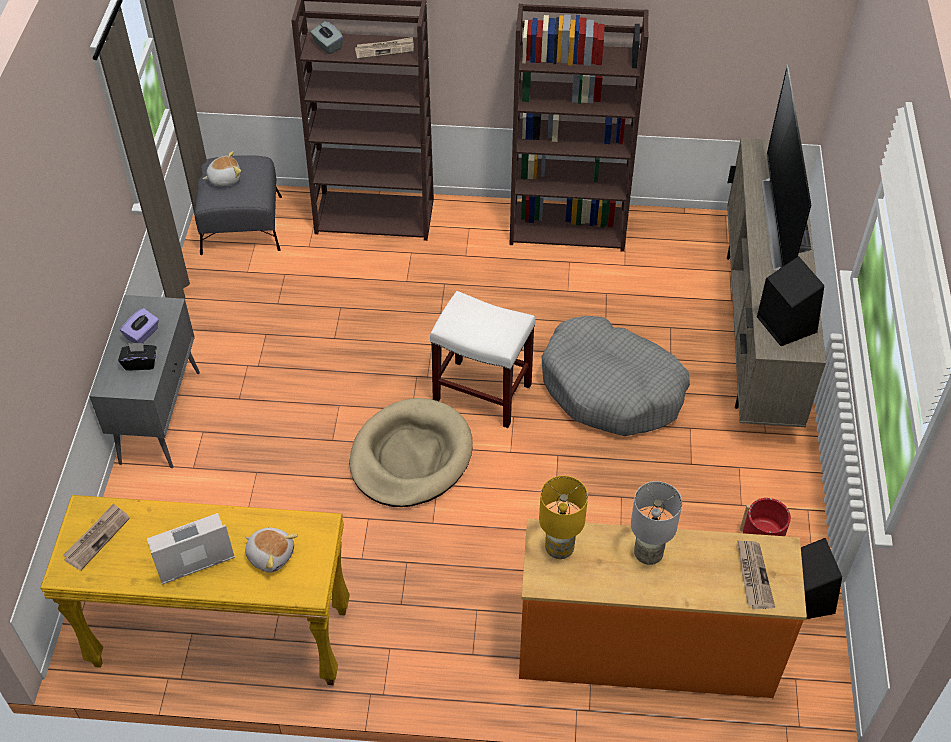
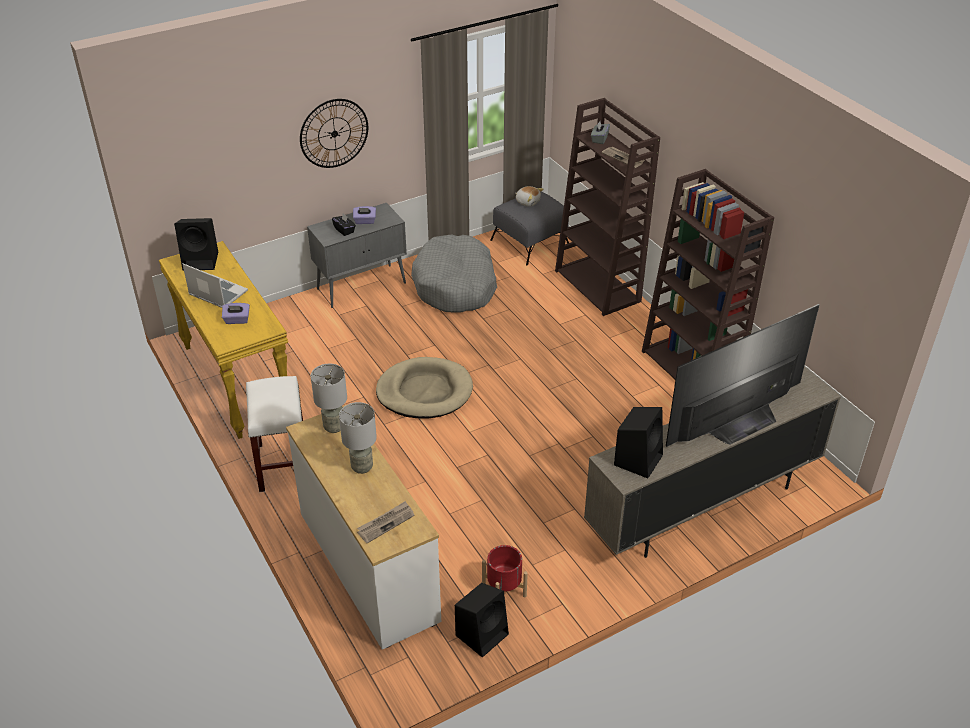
camera: 55 degrees right, 10 degrees down
(69, 250) = (334, 133): none -> wall clock
(97, 538) = (202, 261): newspaper -> black speaker
(271, 554) = (237, 320): plush toy -> purple tissue box
(481, 393) = (503, 397): white stool -> white stool (282, 464)
(559, 549) = (333, 427): yellow table lamp -> grey table lamp
(611, 388) = (569, 454): grey dog bed -> grey dog bed (455, 286)
(645, 652) = (367, 566): orange dresser -> white dresser

